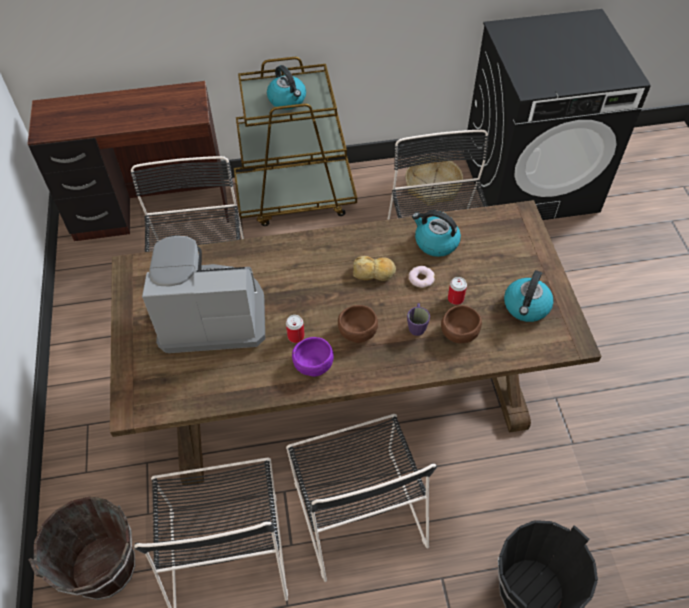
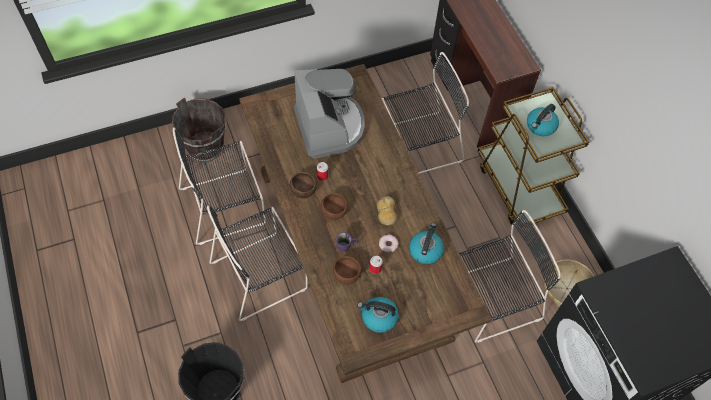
camera: 75 degrees right, 5 degrees up
(312, 363) = (303, 189): purple bowl -> brown bowl

